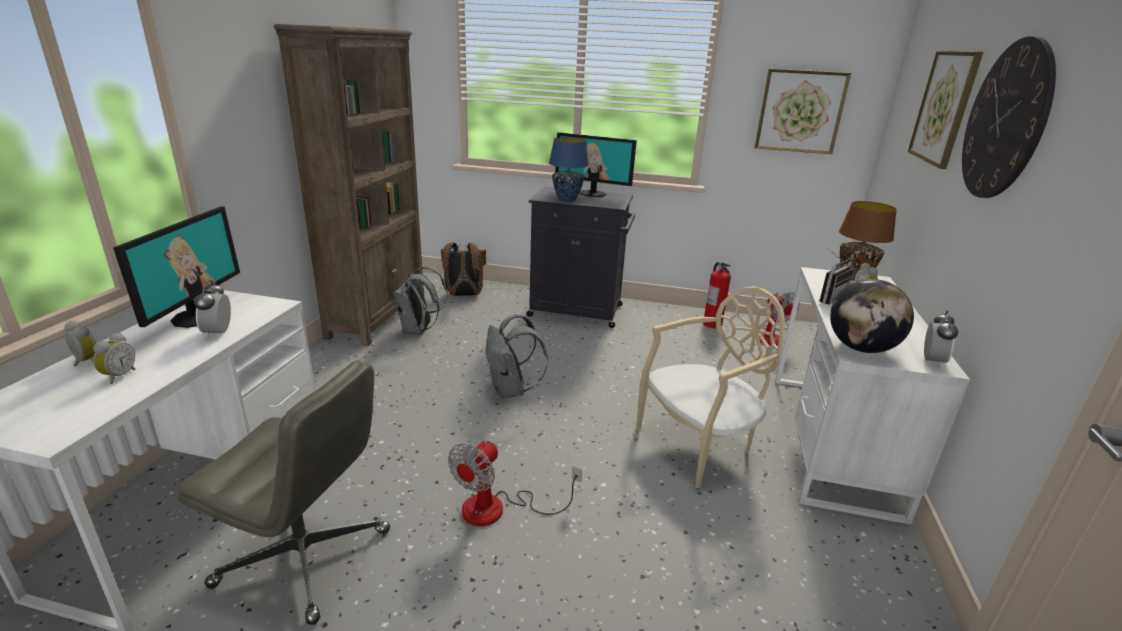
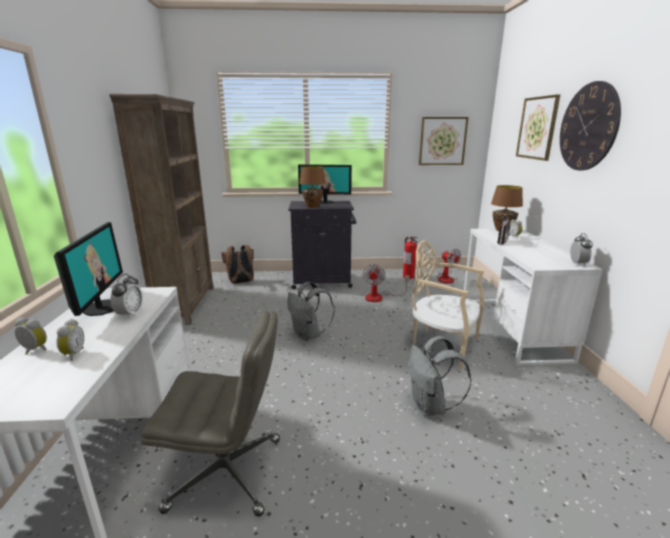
camera: 15 degrees left, 5 degrees down
(218, 333) = (130, 314): alarm clock -> alarm clock turned 150 degrees counterclockwise
(419, 330) = (222, 309): grey backpack -> grey backpack (430, 407)
(498, 509) = (345, 408): fan -> fan (379, 297)
(566, 200) = (312, 207): blue table lamp -> brown table lamp
(699, 445) = (443, 345): beige chair -> beige chair turned 105 degrees counterclockwise
(861, 348) = (539, 263): globe -> none

